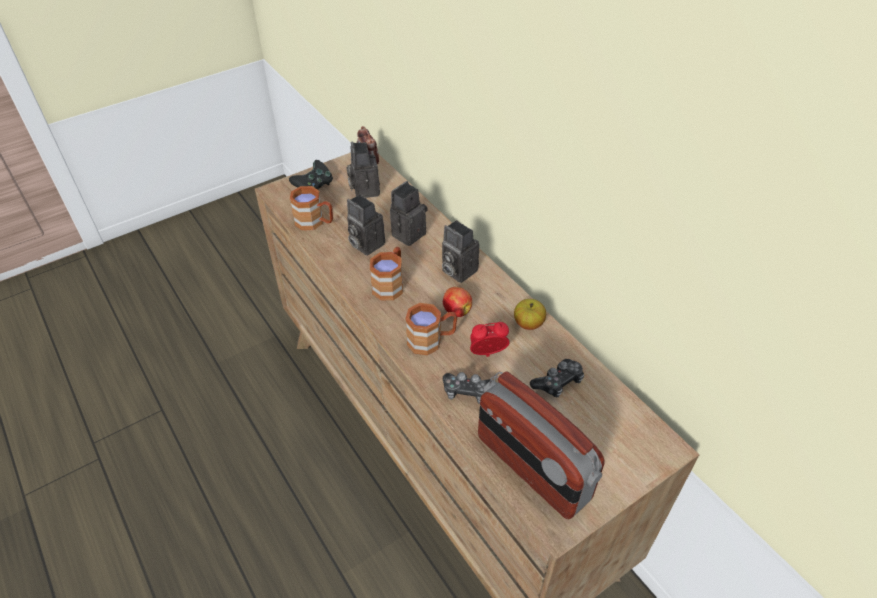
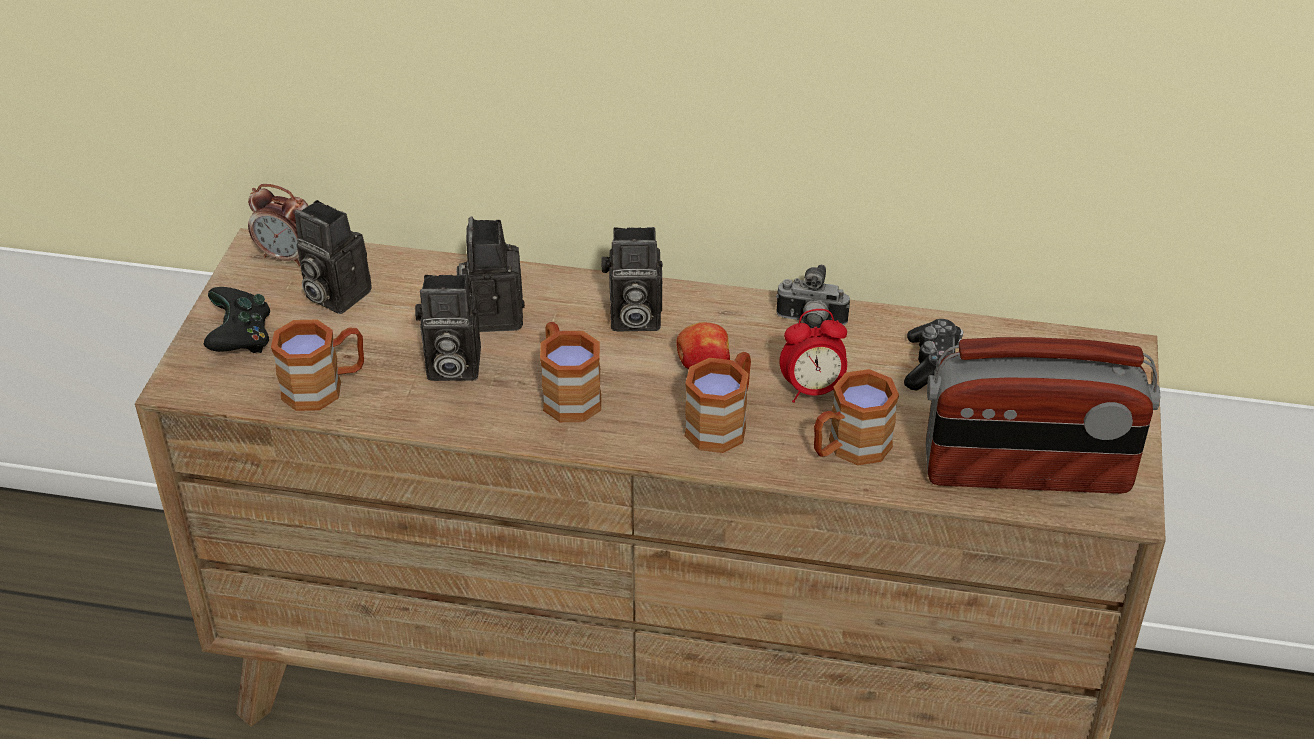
camera: 45 degrees left, 5 degrees down
(467, 392) = (849, 448): game controller -> brown mug
(487, 354) = (812, 390): alarm clock -> alarm clock turned 135 degrees counterclockwise
(528, 323) = (810, 323): apple -> camera

